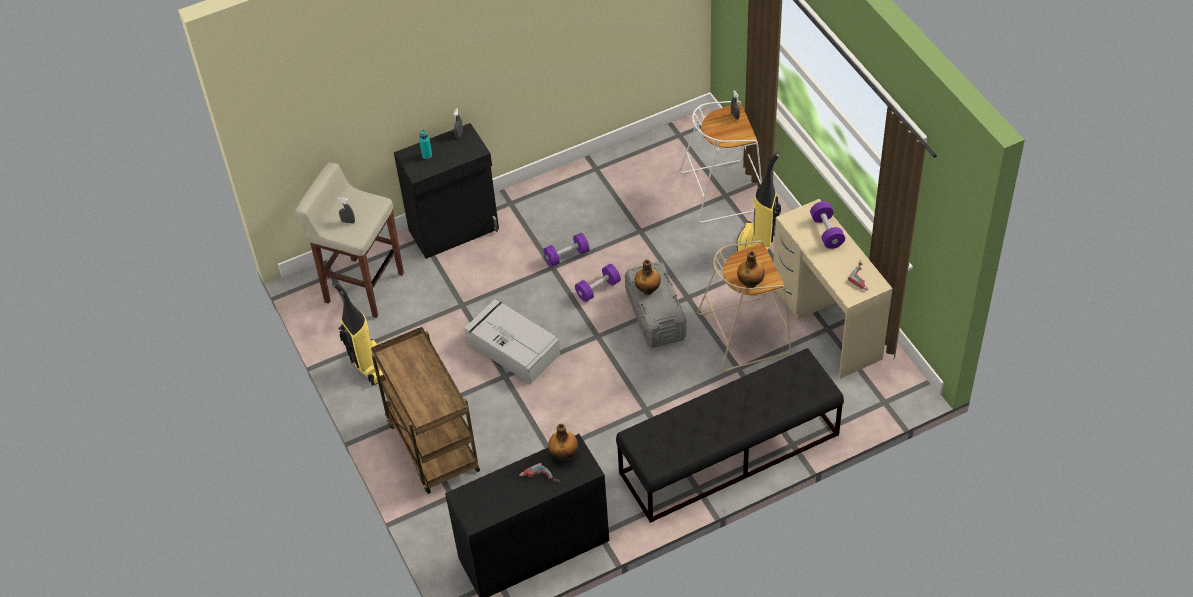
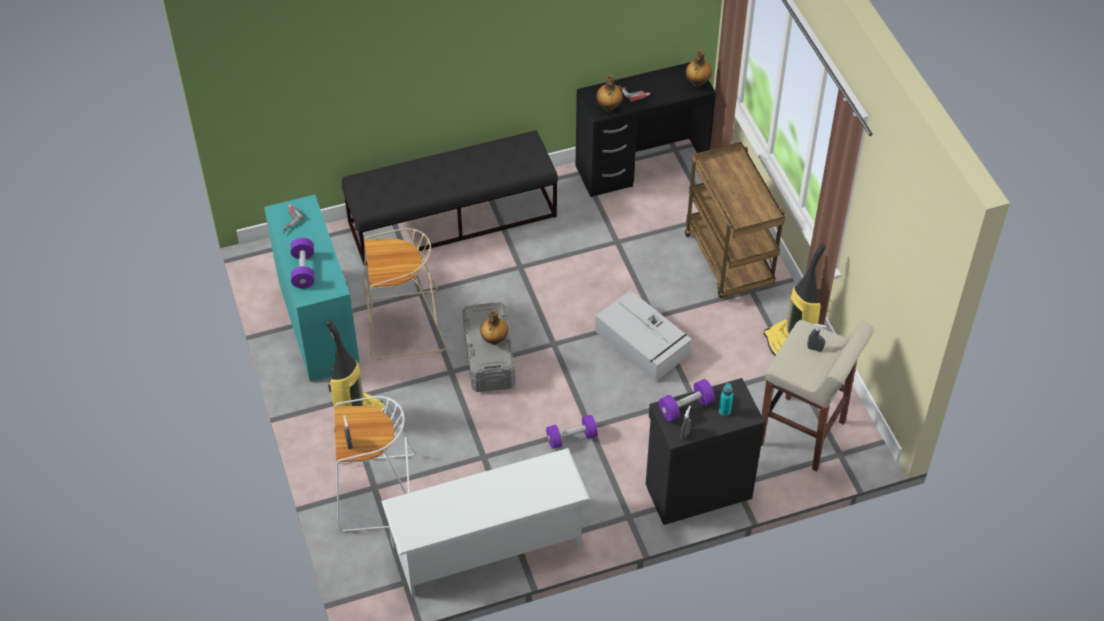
camera: 175 degrees left, 0 degrees up
(598, 289) = (544, 394): purple dumbbell -> purple dumbbell (686, 407)
(621, 167) = (487, 546): none -> white shoe rack
(750, 282) = (396, 248): bottle -> bottle (697, 83)
(827, 323) = (318, 324): beige desk -> turquoise desk

